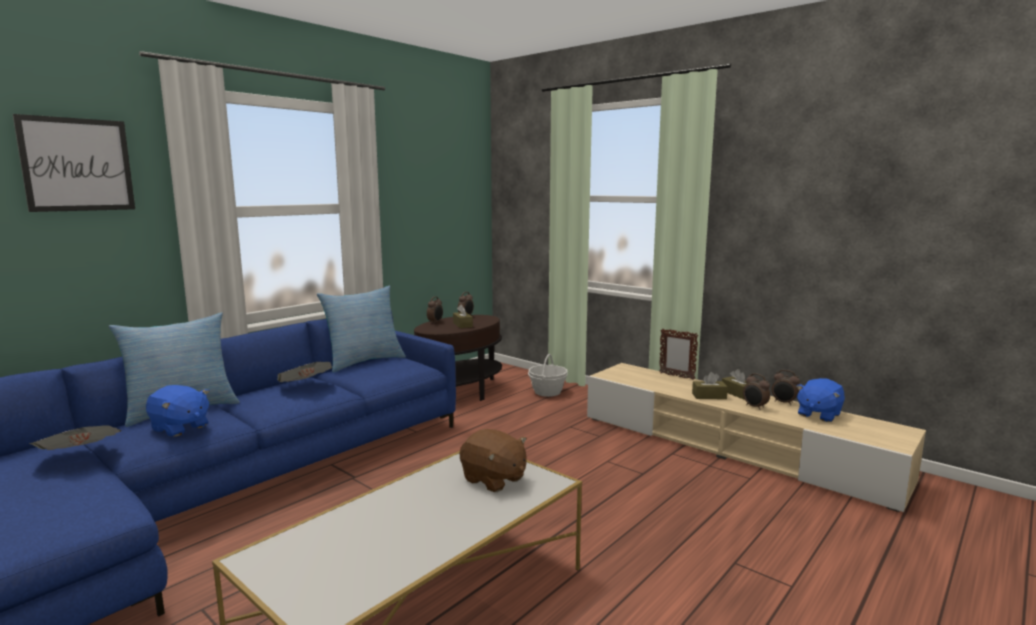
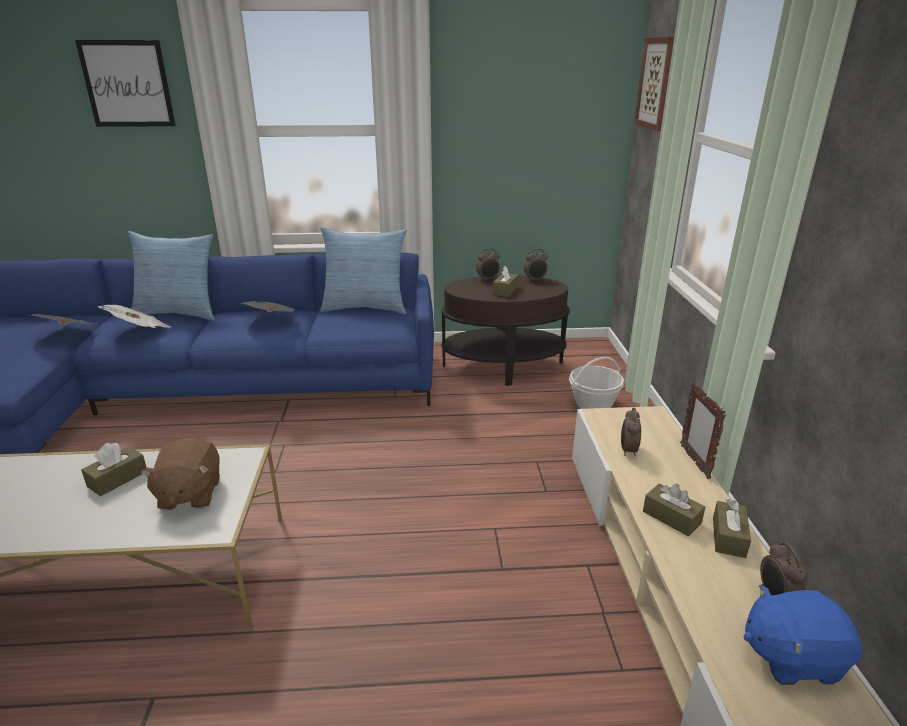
camera: 45 degrees right, 15 degrees up
(180, 428) = (140, 331): blue plush toy -> newspaper
(419, 499) = (117, 479): none -> brown tissue box
(518, 171) = (657, 83): none -> picture
(755, 407) = (703, 575): alarm clock -> alarm clock (627, 450)

